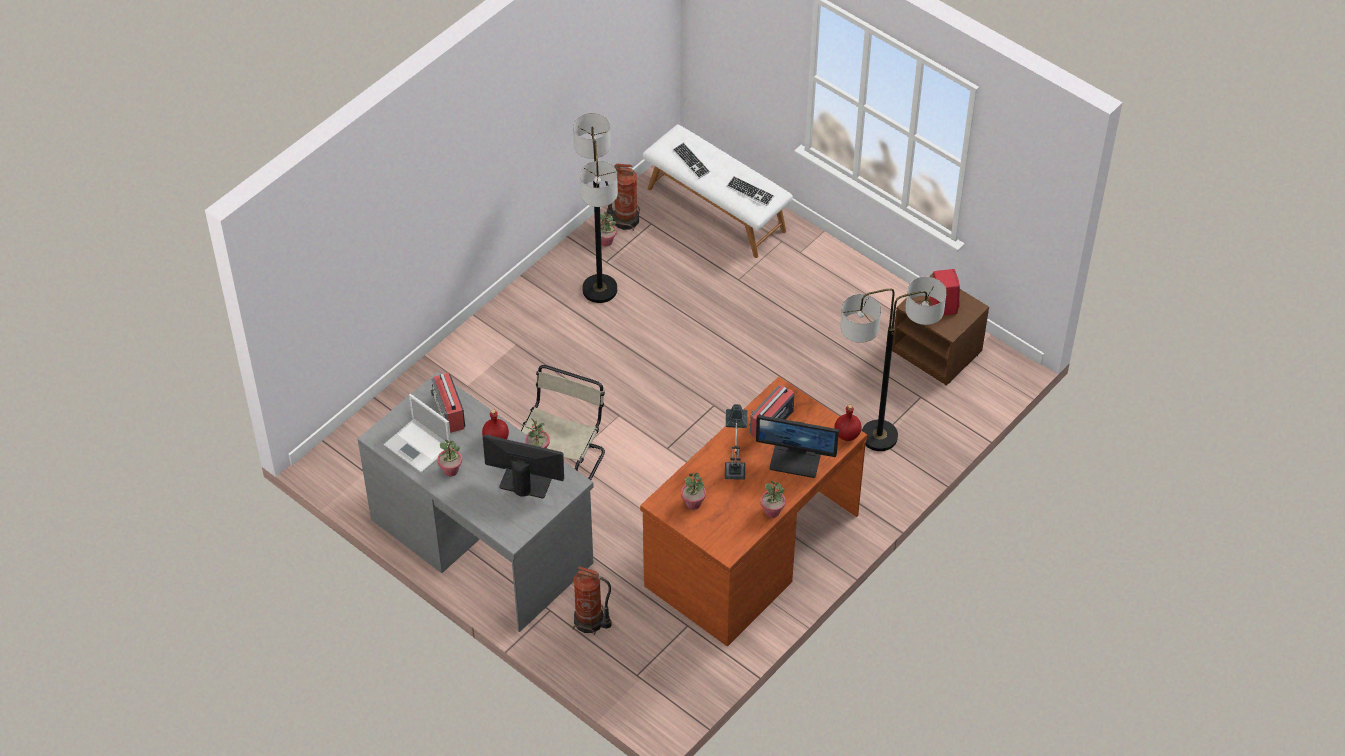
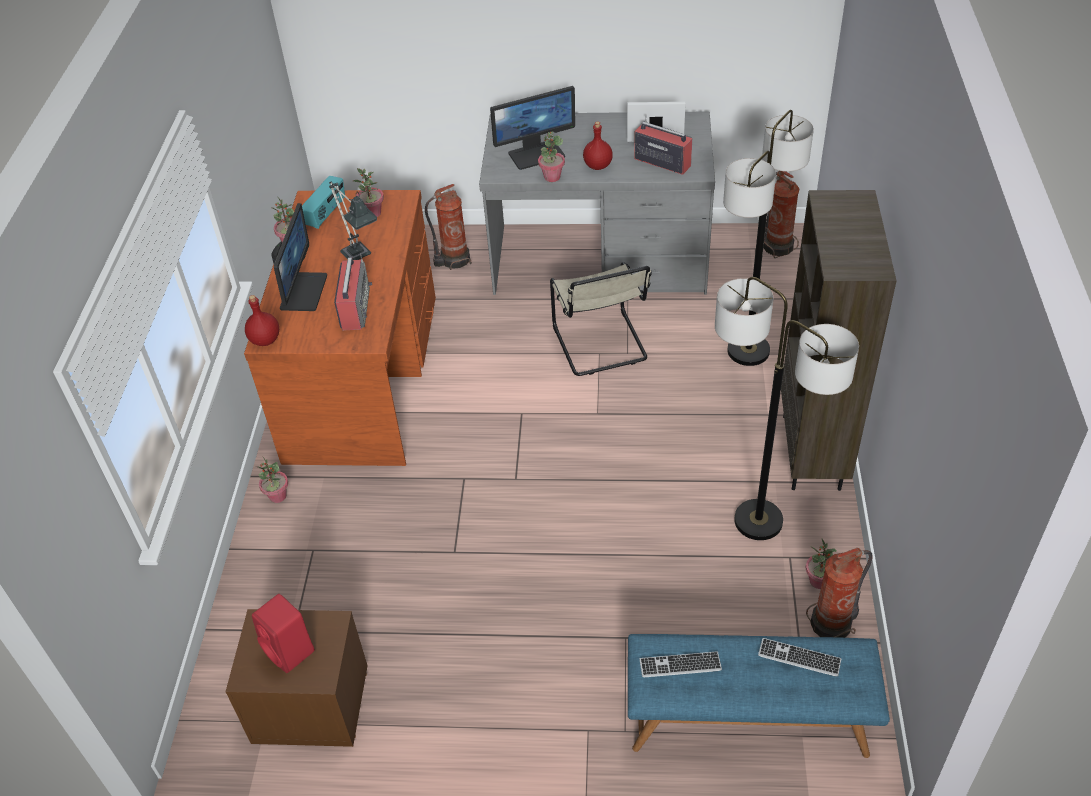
camera: 145 degrees right, 5 degrees down
(344, 460) = (777, 246): none -> fire extinguisher
(451, 470) = (607, 131): potted plant -> potted plant (278, 496)
(520, 305) = (813, 453): none -> brown bookcase
(717, 209) = (747, 720): white bench -> blue bench
(726, 526) = (326, 214): none -> radio
(795, 461) = (302, 291): monitor -> monitor turned 120 degrees clockwise
(879, 436) = (312, 555): floor lamp -> floor lamp (748, 351)

